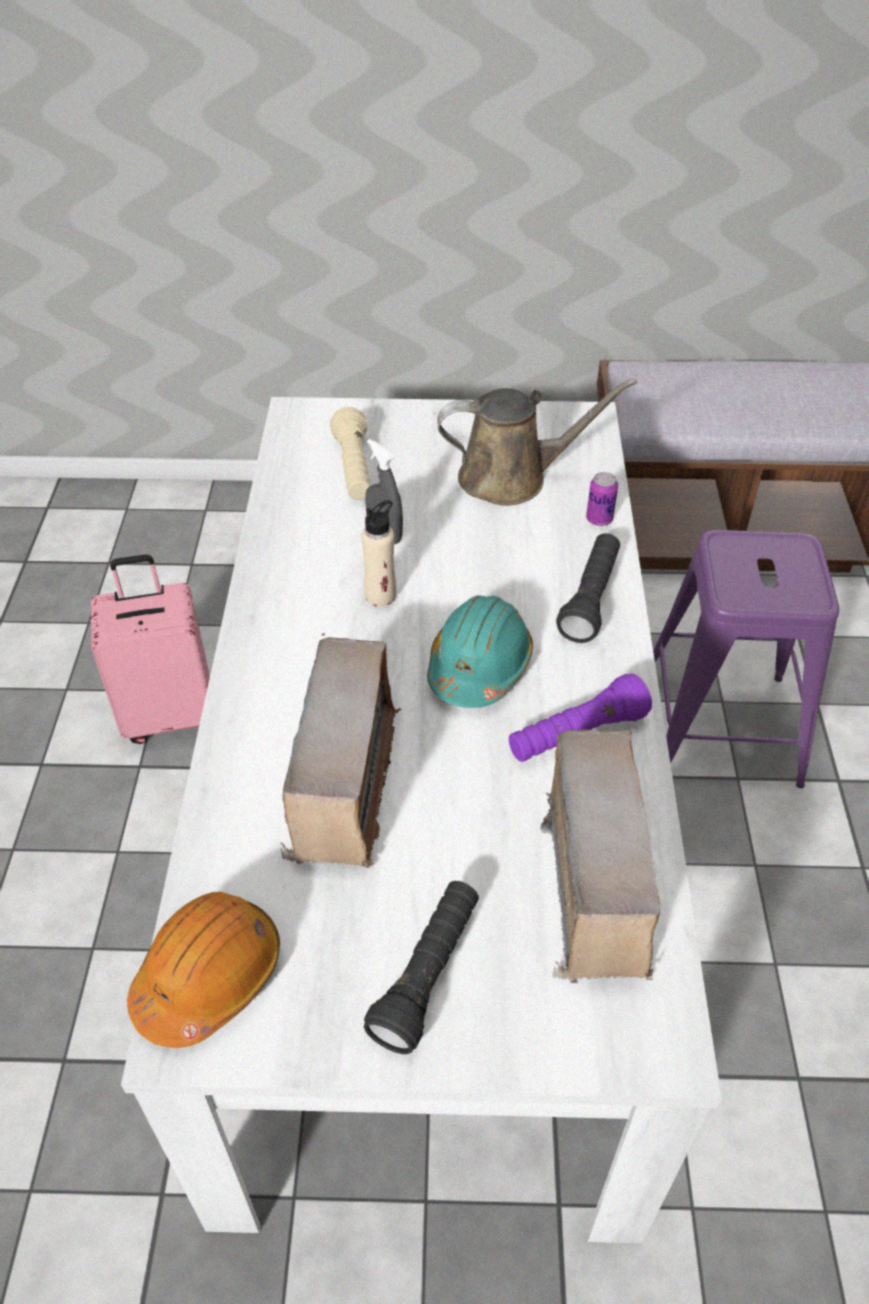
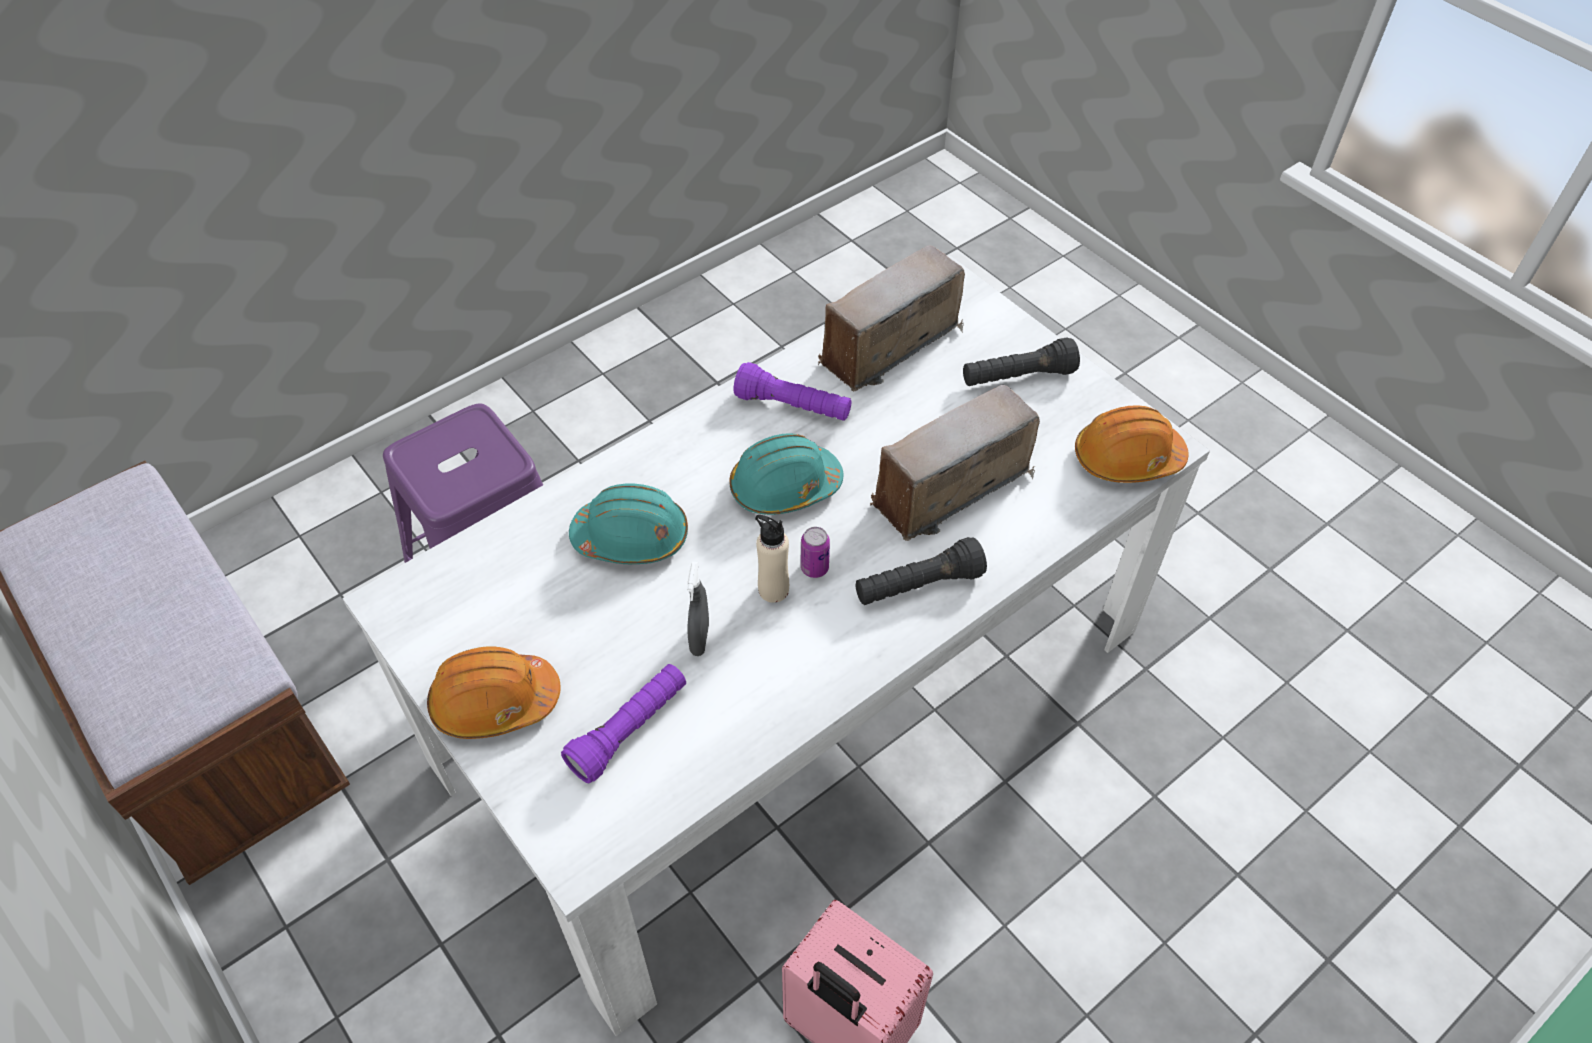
camera: 130 degrees left, 5 degrees up
(354, 469) = (629, 730): beige flashlight -> purple flashlight
(448, 427) = (494, 702): none -> orange hard hat
(511, 478) = (539, 601): brown watering can -> none
(523, 548) = (632, 537): none -> turquoise hard hat
(590, 599) = (654, 467): black flashlight -> black flashlight (918, 586)
(599, 519) = (549, 512): can -> can (814, 568)

